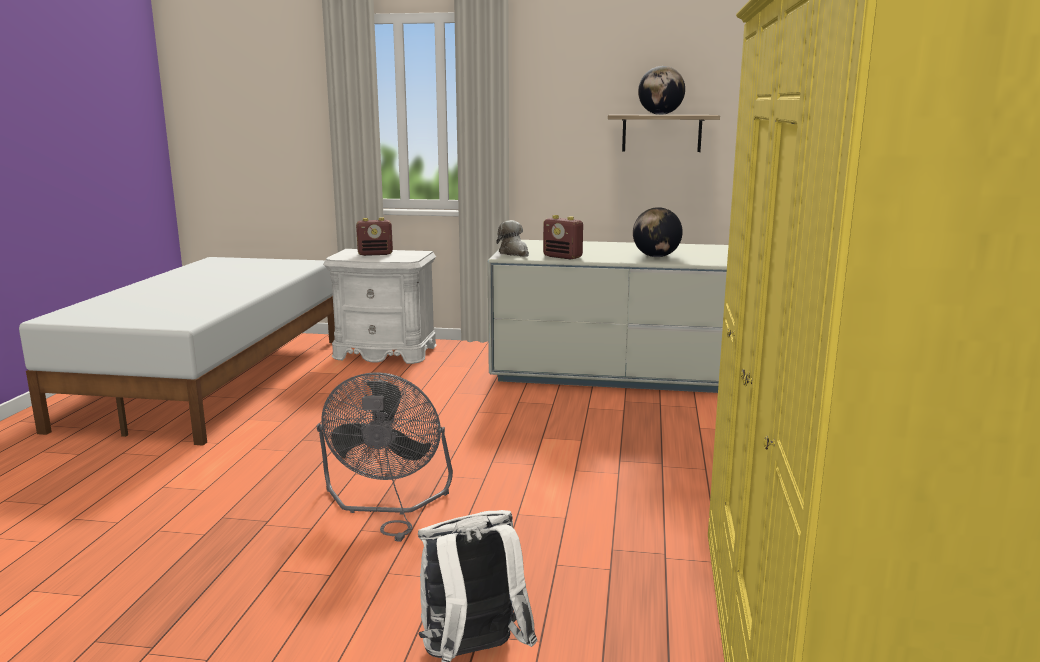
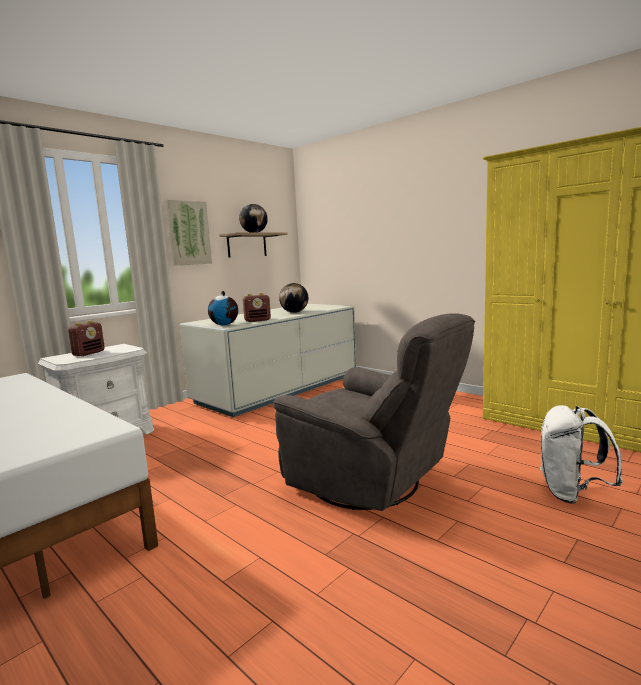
camera: 55 degrees left, 5 degrees down
(386, 504) = (372, 484): grey fan -> grey armchair
(514, 253) = (224, 325): plush toy -> globe
(557, 112) = (188, 233): none -> picture

